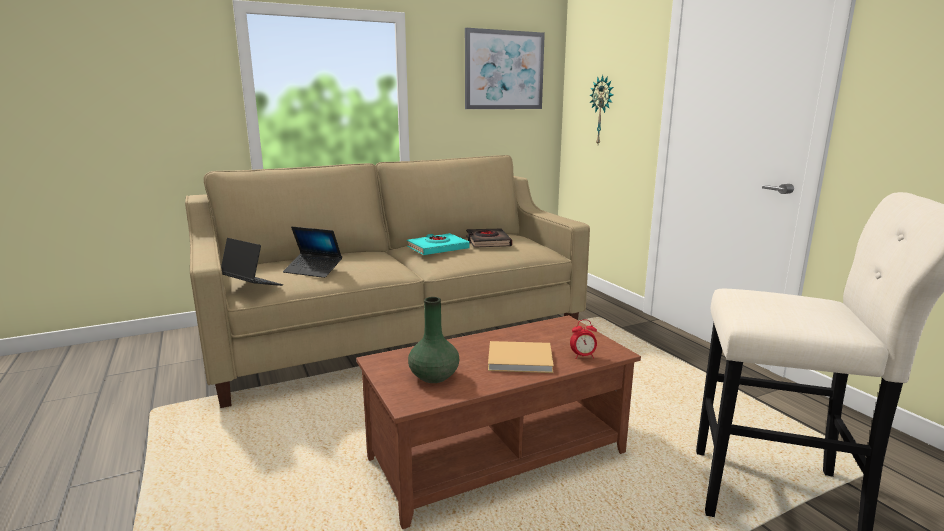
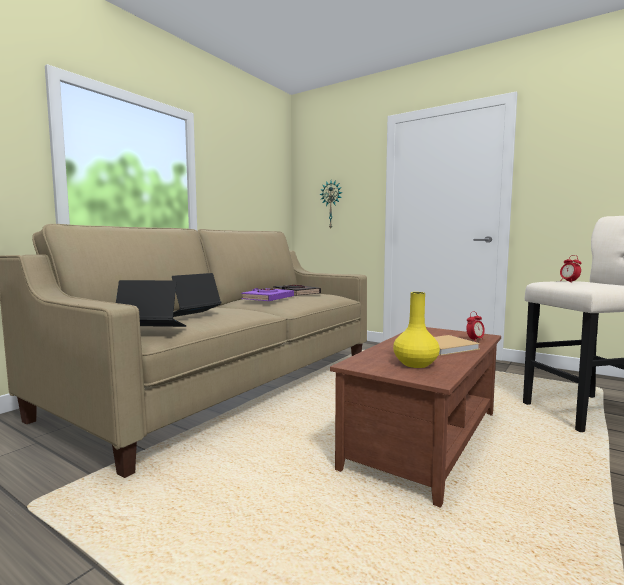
camera: 30 degrees left, 10 degrees down
(313, 270) = (192, 316): laptop -> laptop turned 135 degrees clockwise
(434, 376) = (415, 364): green vase -> yellow vase
(437, 248) = (268, 298): turquoise book -> purple book
(504, 70) = (258, 172): picture -> none
(762, 300) = (569, 282): none -> alarm clock

